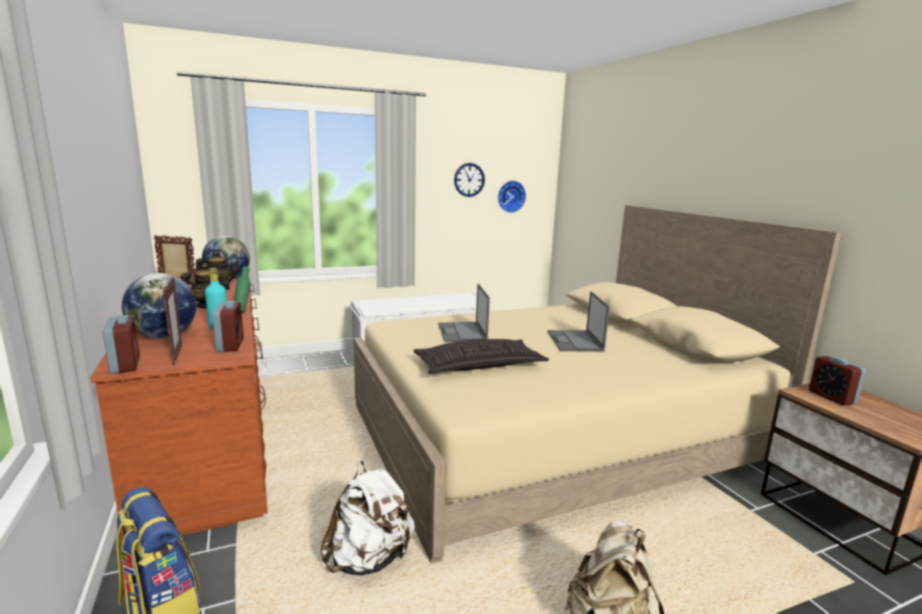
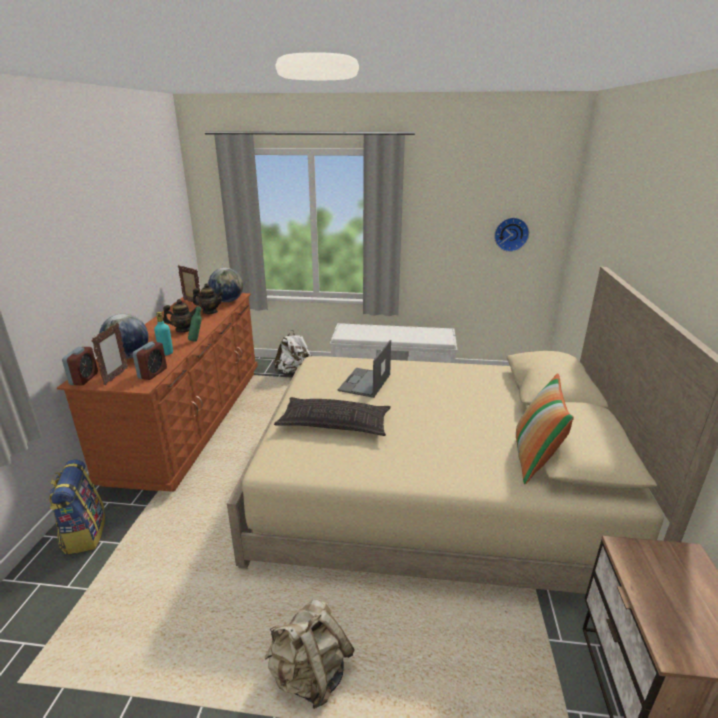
camera: 30 degrees right, 10 degrees up
(369, 559) = (206, 548): white backpack -> white backpack (295, 373)
(469, 180) = (463, 216): wall clock -> none
(575, 341) = (454, 416): laptop -> none
(674, 356) = (535, 459): none -> pillow
(831, 397) = (655, 567): alarm clock -> none

